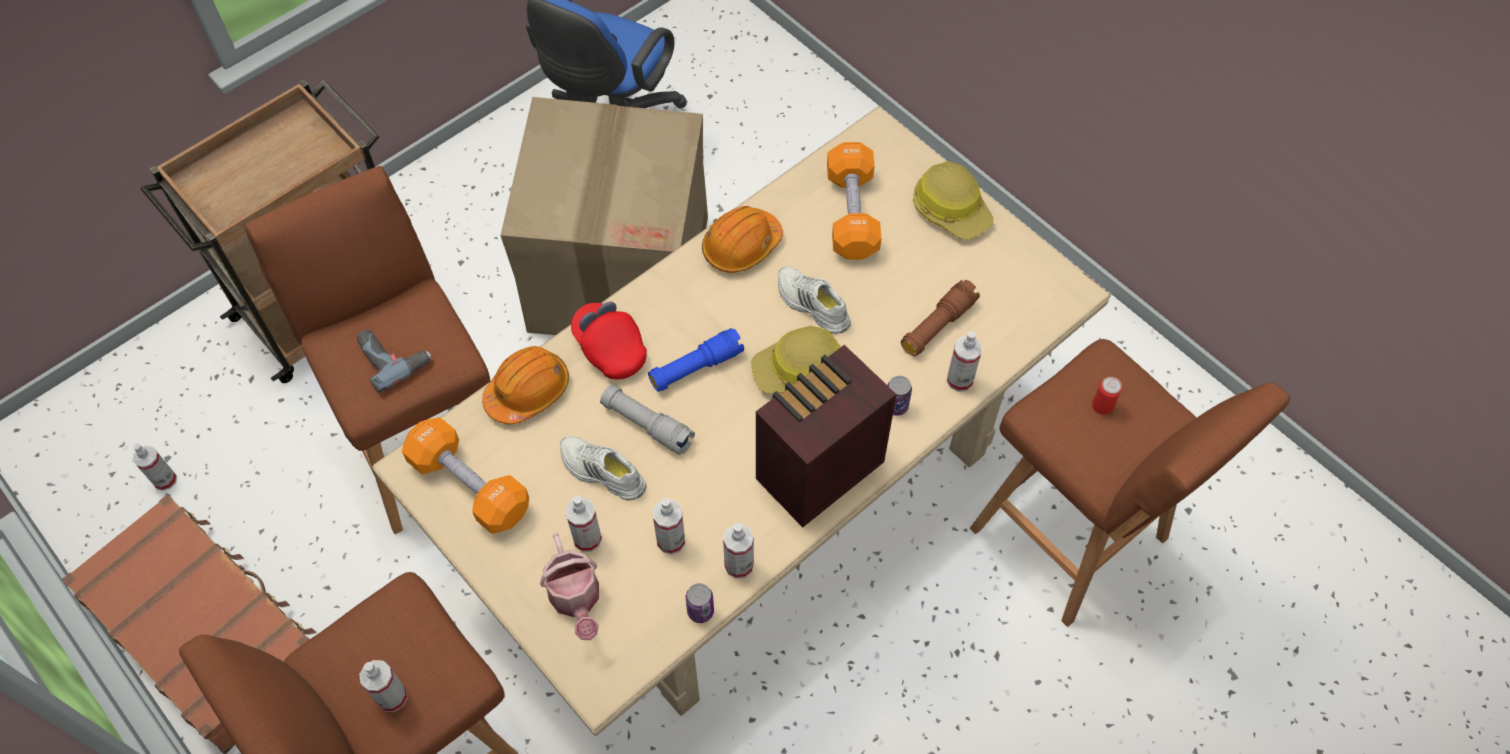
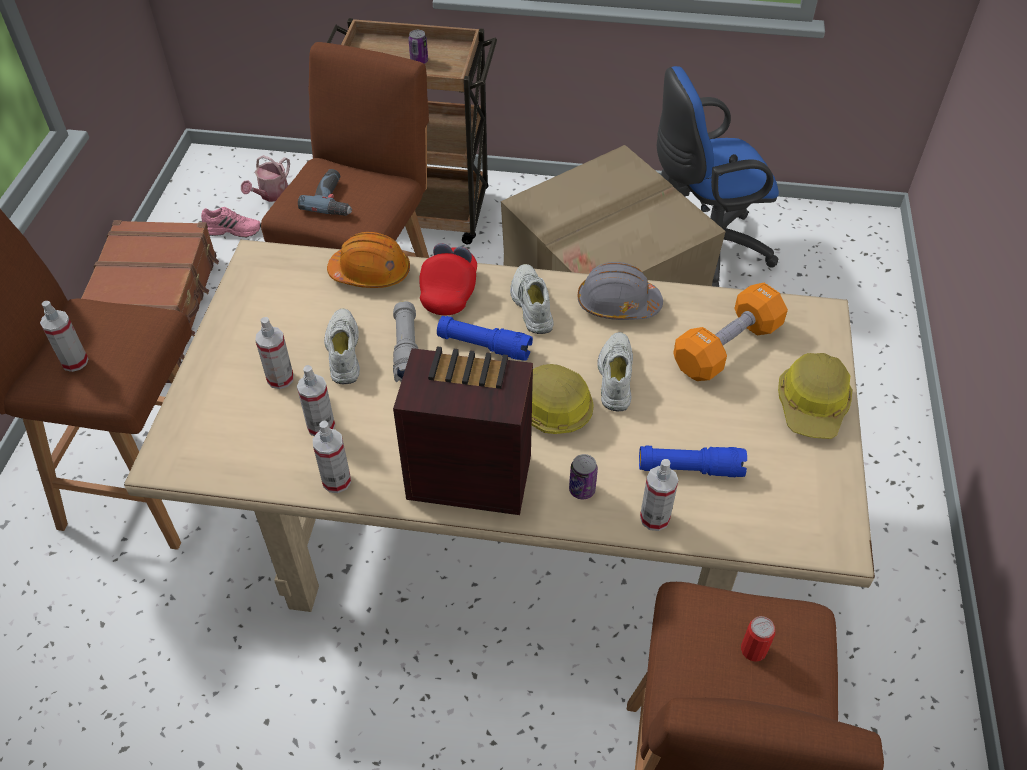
camera: 50 degrees right, 10 degrees down
(165, 480) = (233, 229): spray bottle -> pink shoe
(470, 485) = (267, 293): orange dumbbell -> none
(576, 600) = (224, 405): watering can -> watering can (271, 195)
(683, 304) = (530, 304): none -> white shoe
(700, 611) = (275, 483): can -> can (419, 61)
(741, 246) = (617, 304): orange hard hat -> grey hard hat
(938, 325) = (690, 469): brown flashlight -> blue flashlight

